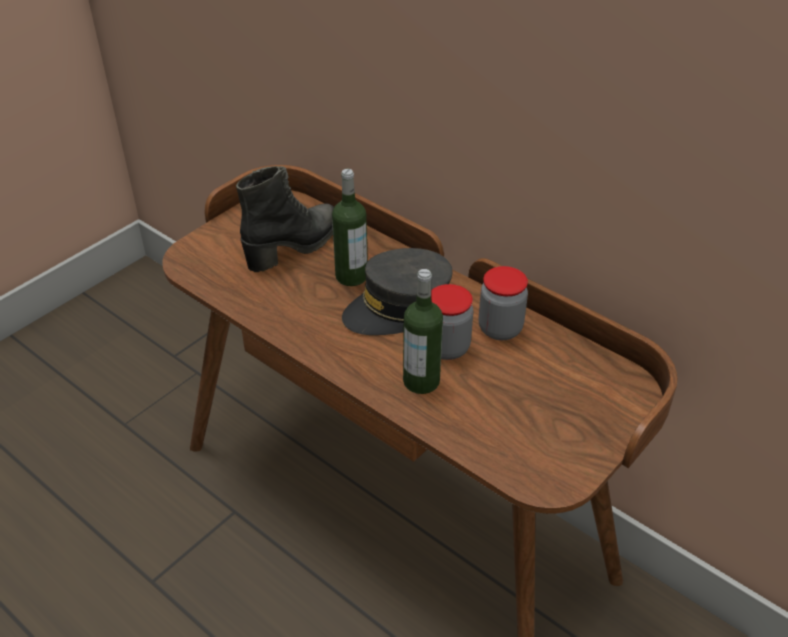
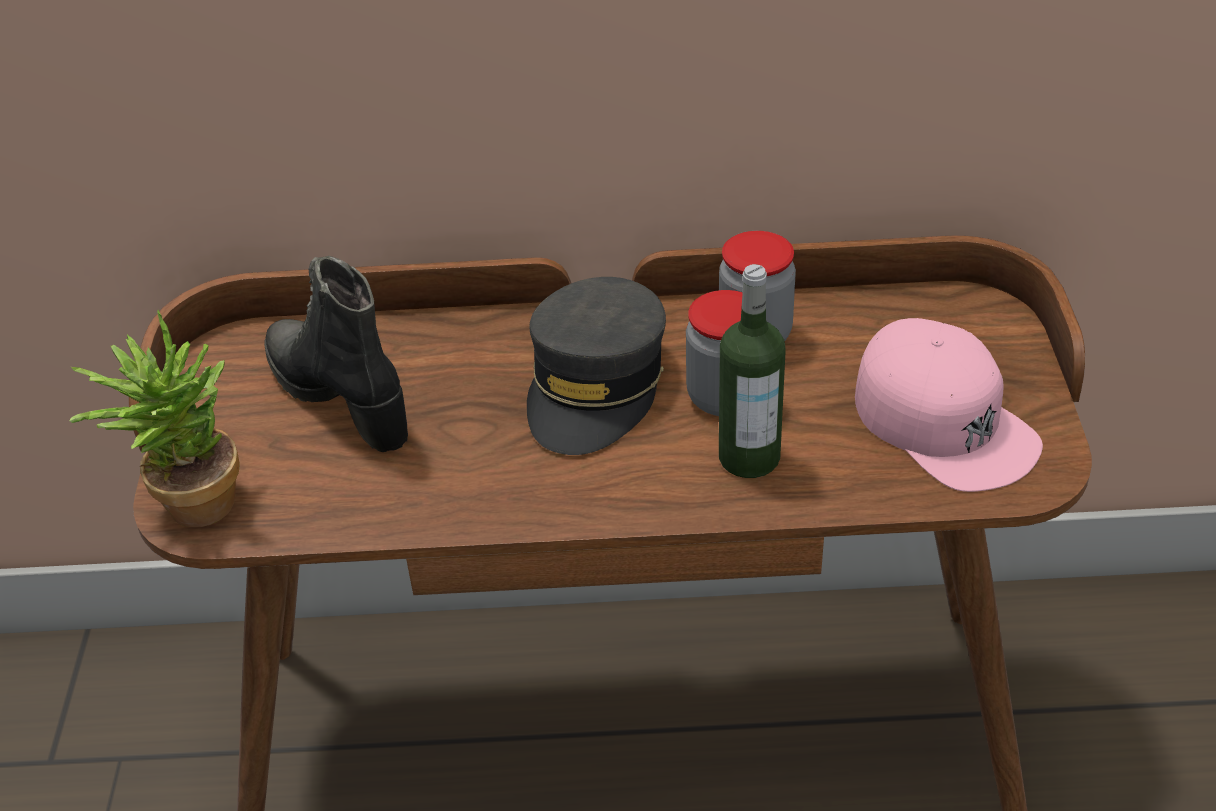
camera: 40 degrees left, 0 degrees up
(192, 253) = (189, 501): none -> potted plant
(294, 247) = (341, 397): black boot -> black boot turned 45 degrees counterclockwise
(351, 276) = (479, 387): bottle -> none
(535, 427) = (944, 421): none -> pink cap

